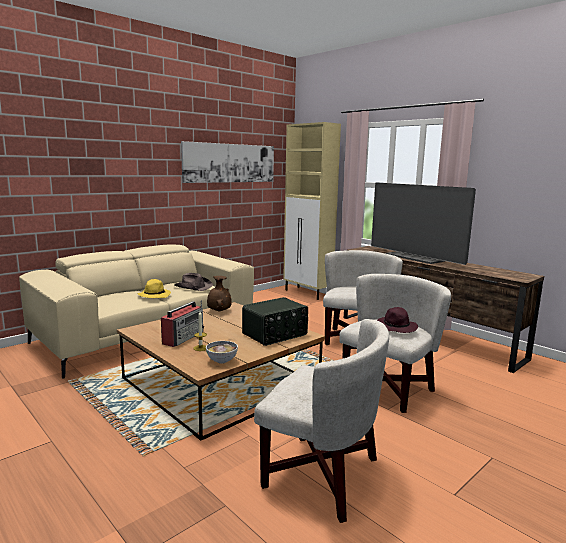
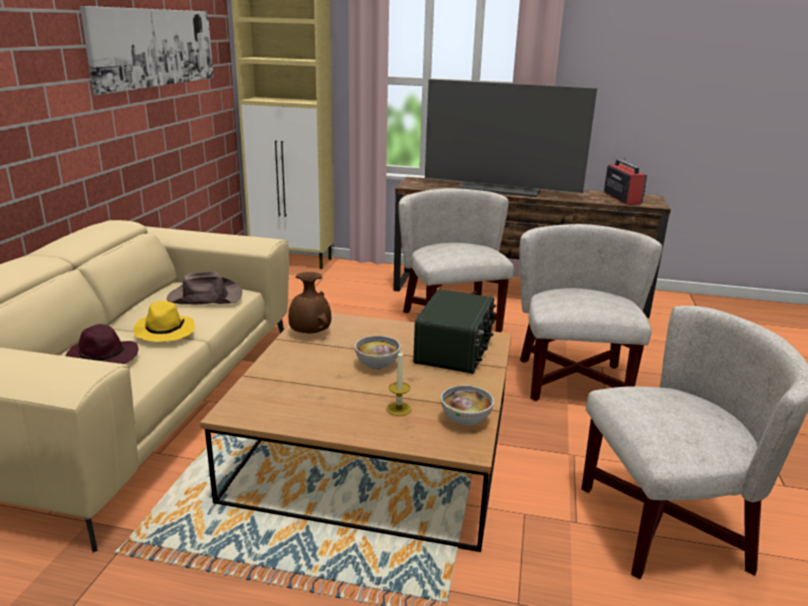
camera: 35 degrees left, 10 degrees up
(183, 337) = (341, 399): radio -> radio (621, 198)
(224, 330) = (377, 365): none -> bowl
(396, 328) = (600, 300): purple hat -> purple hat (103, 358)

